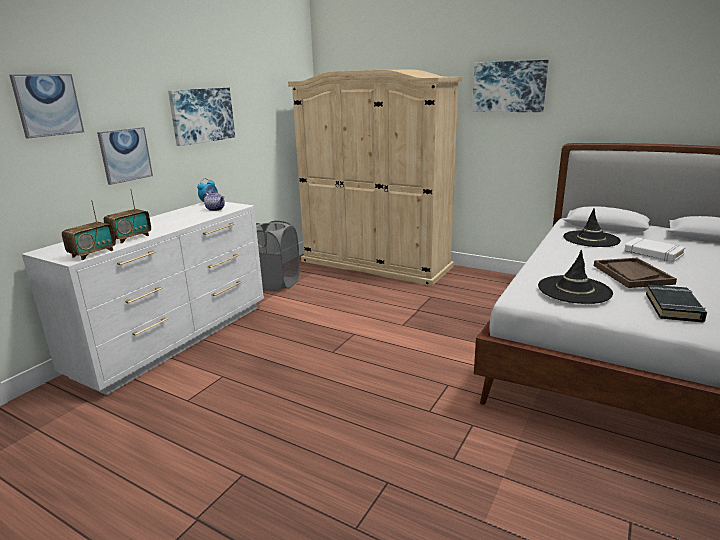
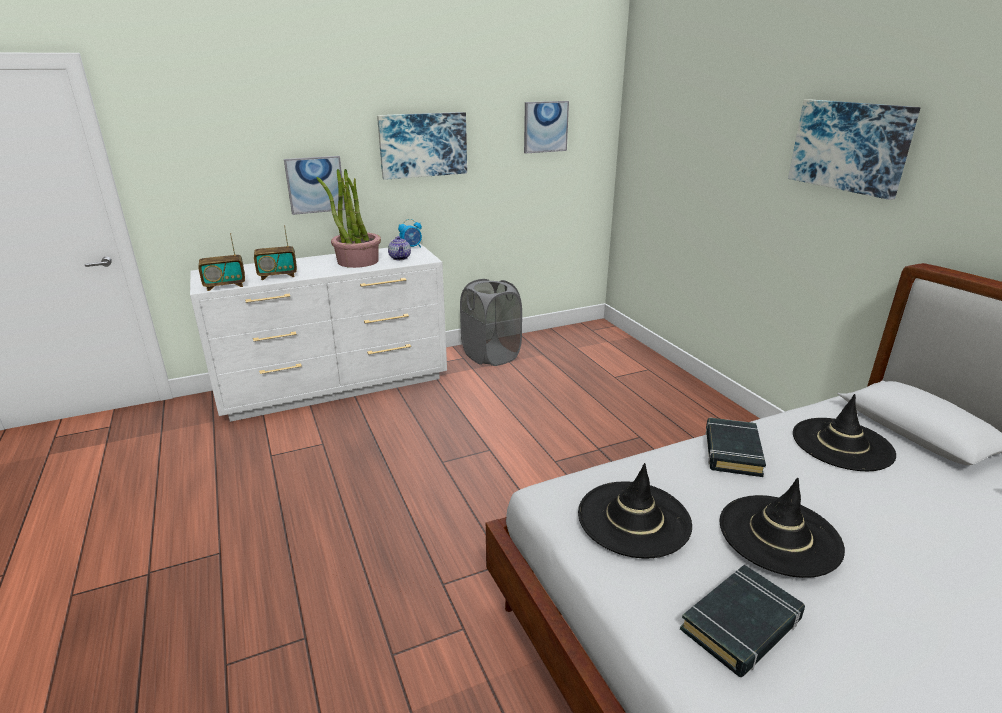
camera: 35 degrees right, 5 degrees up
(48, 105) = (231, 130): picture -> picture (545, 127)
(183, 217) = (357, 261): none -> potted plant
(375, 263) = (630, 365): beige wardrobe -> none
(559, 254) = (732, 451): none -> black book
(632, 274) = (779, 535): brown tray -> black hat
(653, 253) = (907, 514): white book -> none

